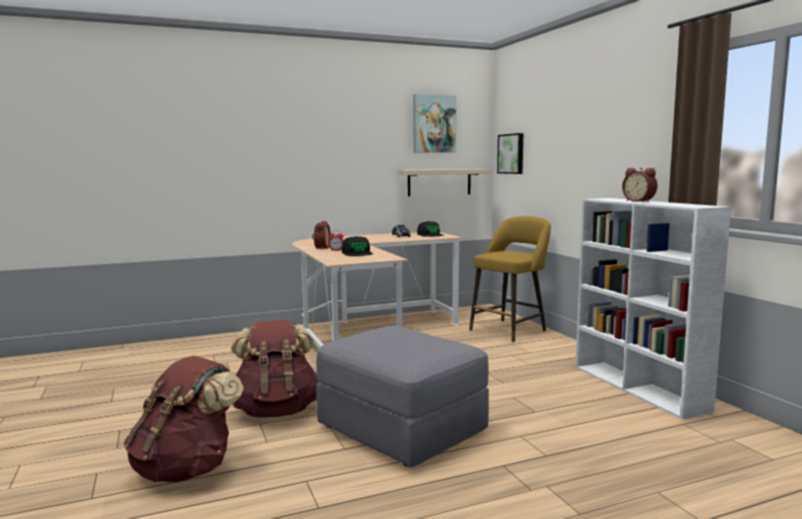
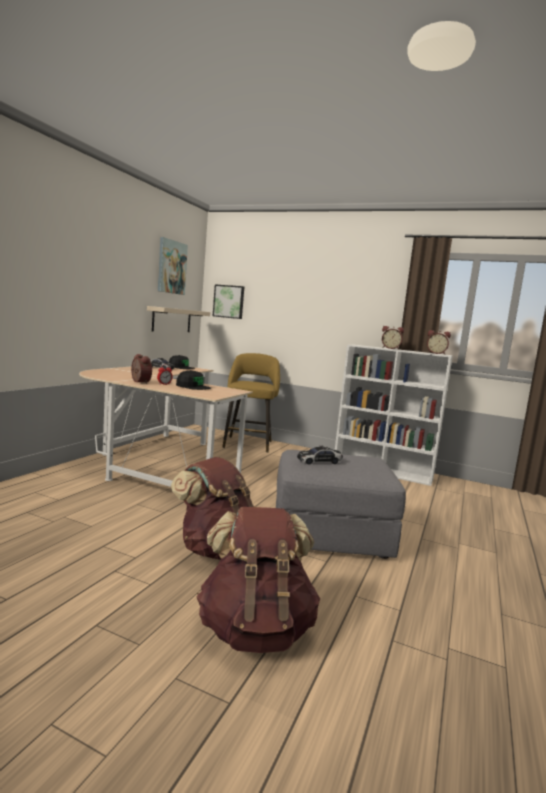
camera: 45 degrees left, 0 degrees up
(380, 338) = (319, 461): none -> toy car
(697, 205) = (436, 353): none -> alarm clock

